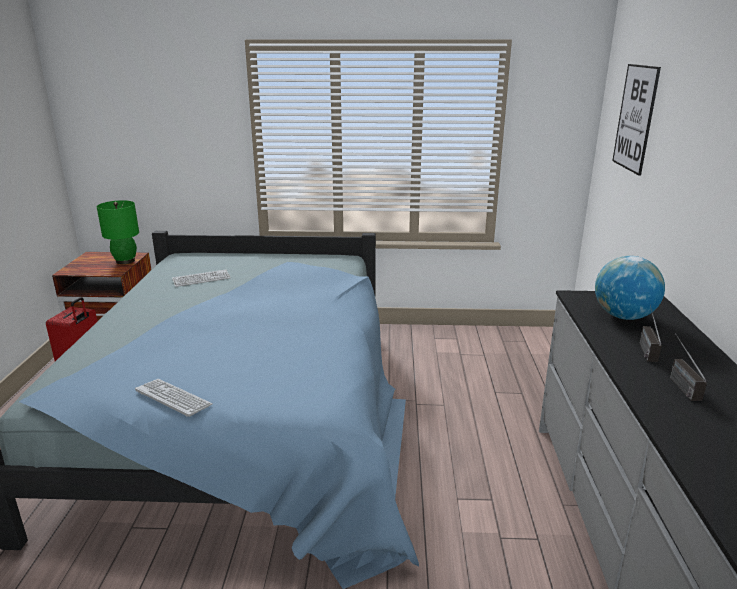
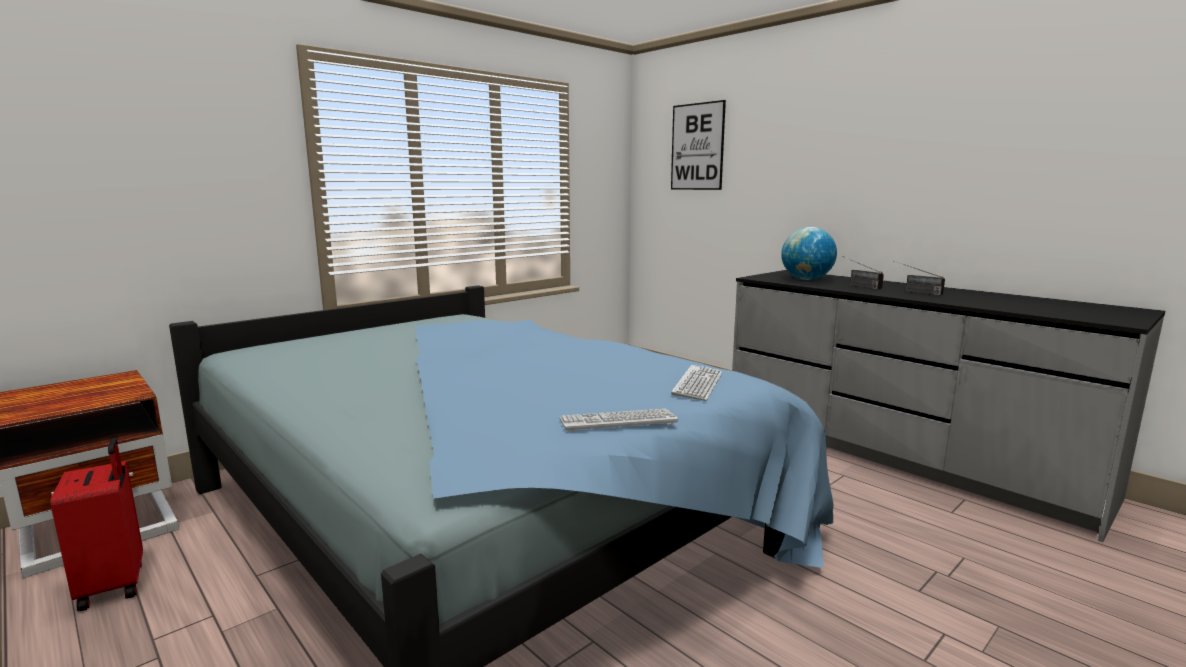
camera: 45 degrees left, 10 degrees down
(125, 261) = (117, 384): green table lamp -> none
(201, 279) = (342, 357): keyboard -> keyboard (698, 384)

